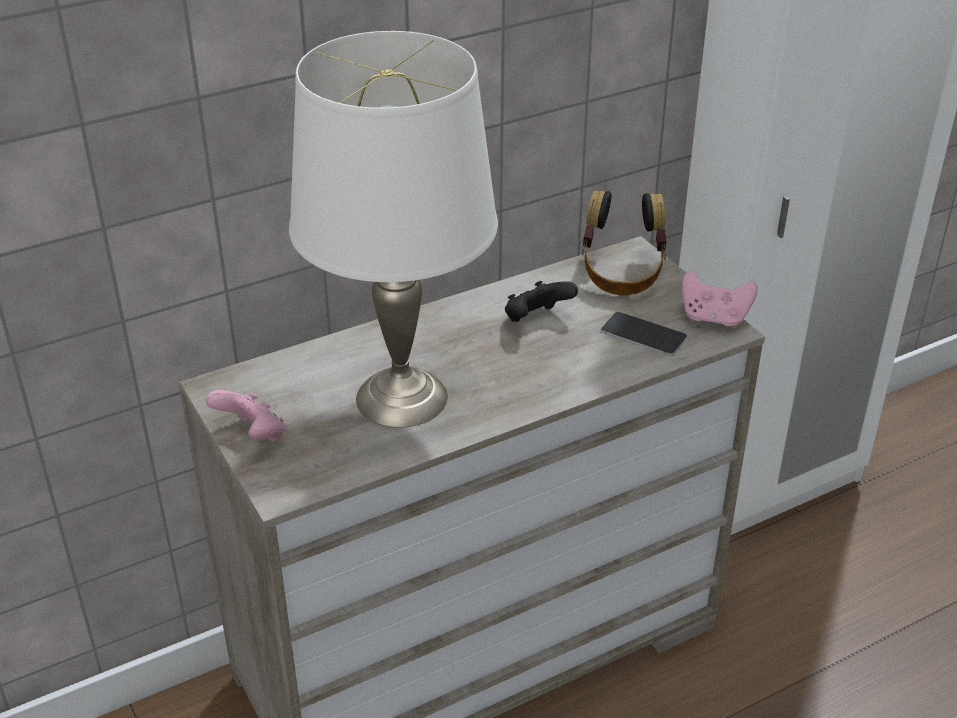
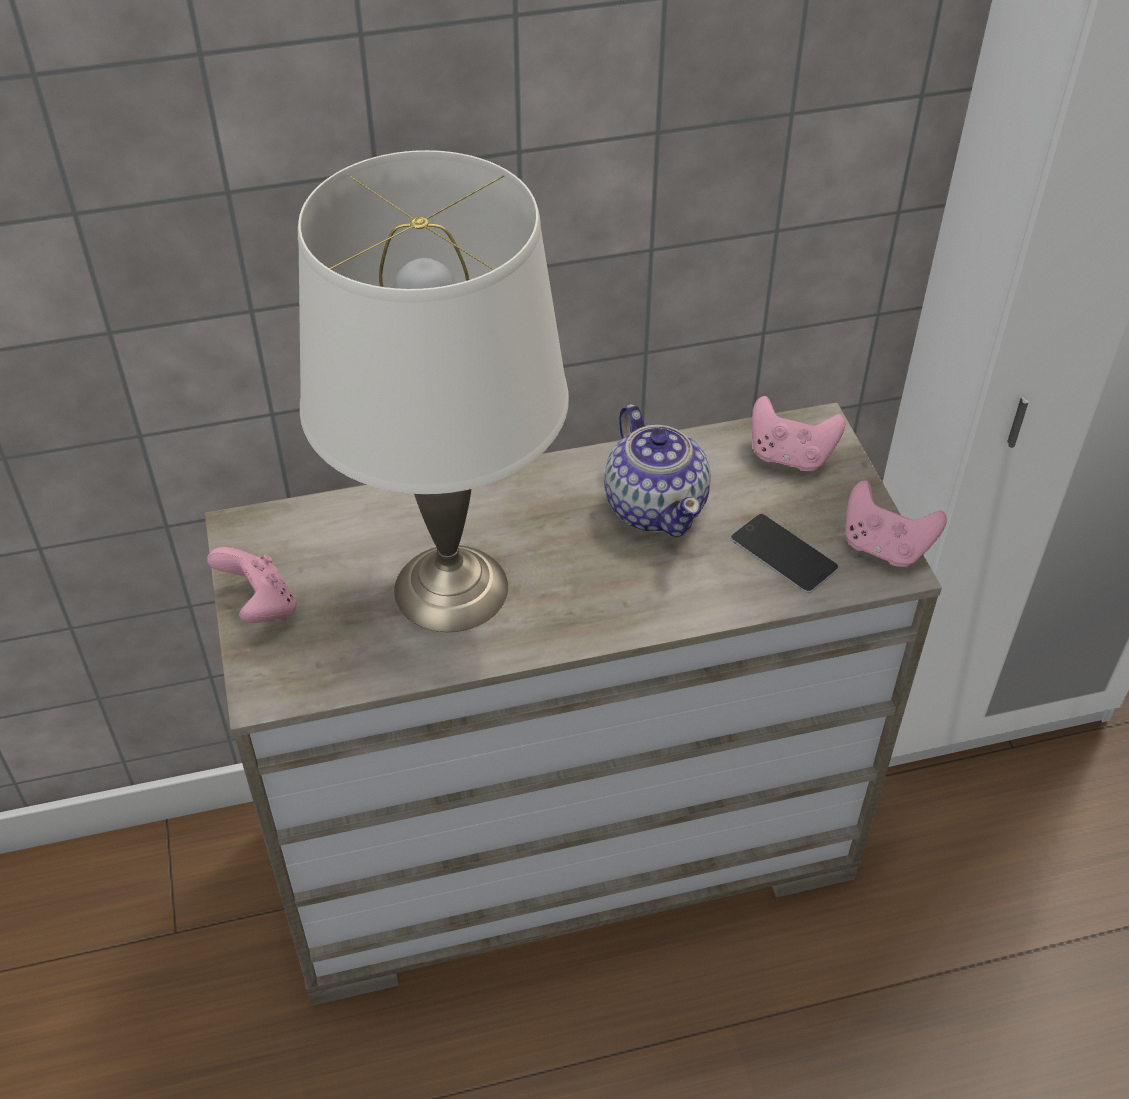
camera: 15 degrees right, 10 degrees up
(536, 320) = (656, 506): black game controller -> teapot
(622, 274) = (790, 456): headphones -> pink game controller

